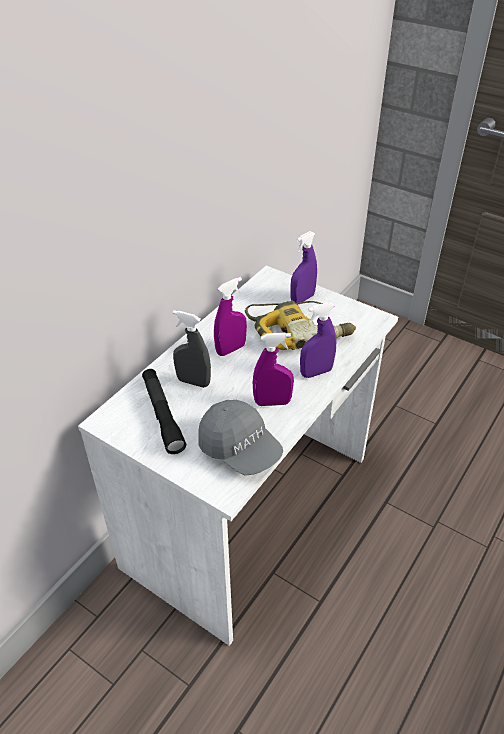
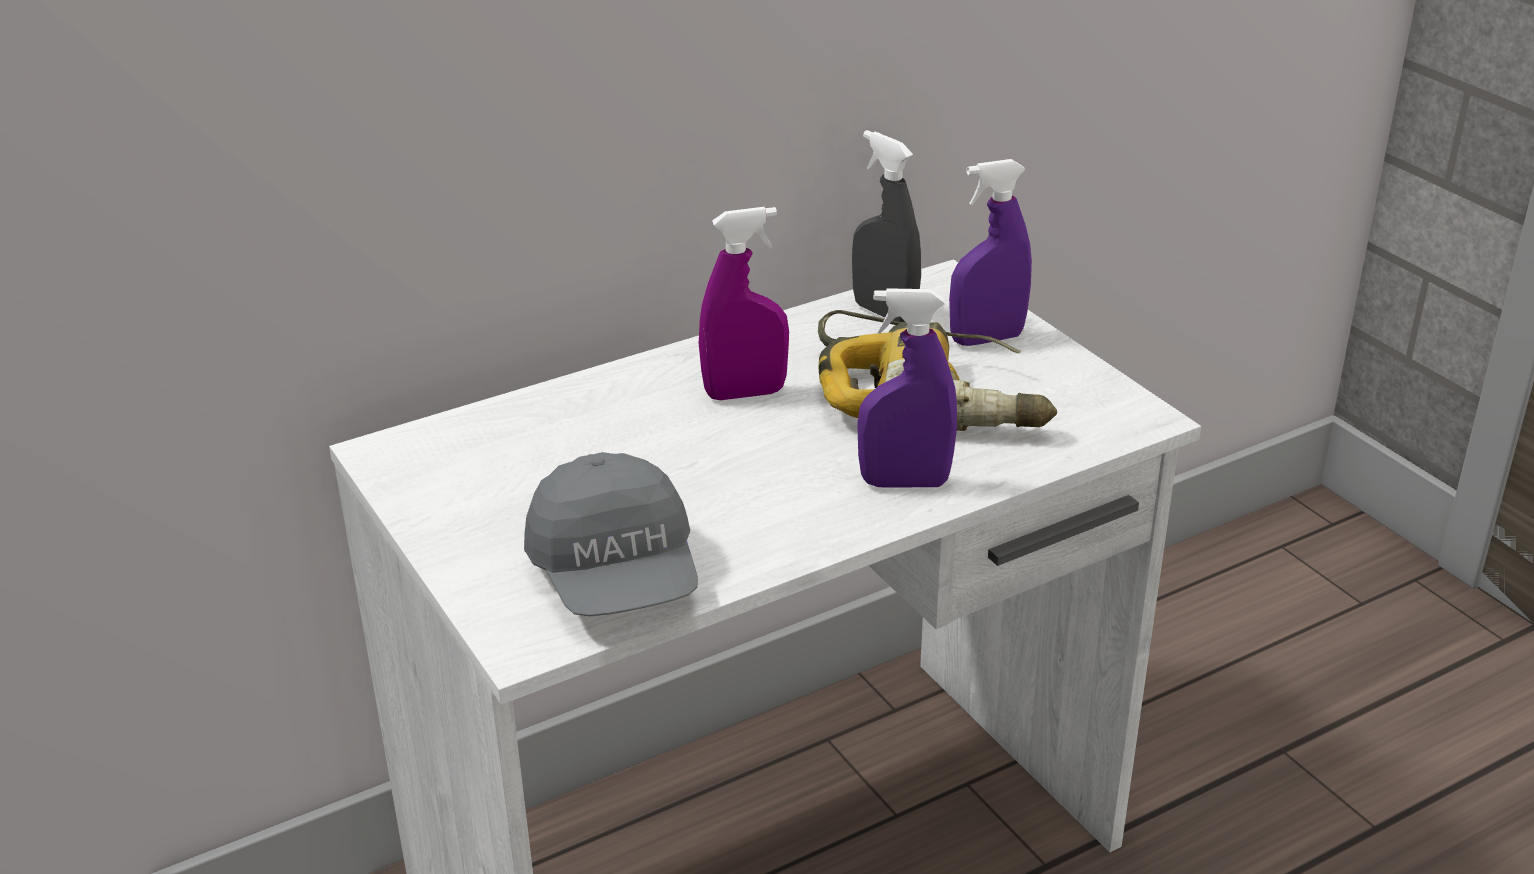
camera: 25 degrees right, 10 degrees down
(162, 415) = (506, 472): black flashlight -> none
(193, 382) = (617, 431): grey spray bottle -> grey spray bottle (884, 313)
(272, 402) = (757, 512): purple spray bottle -> none

